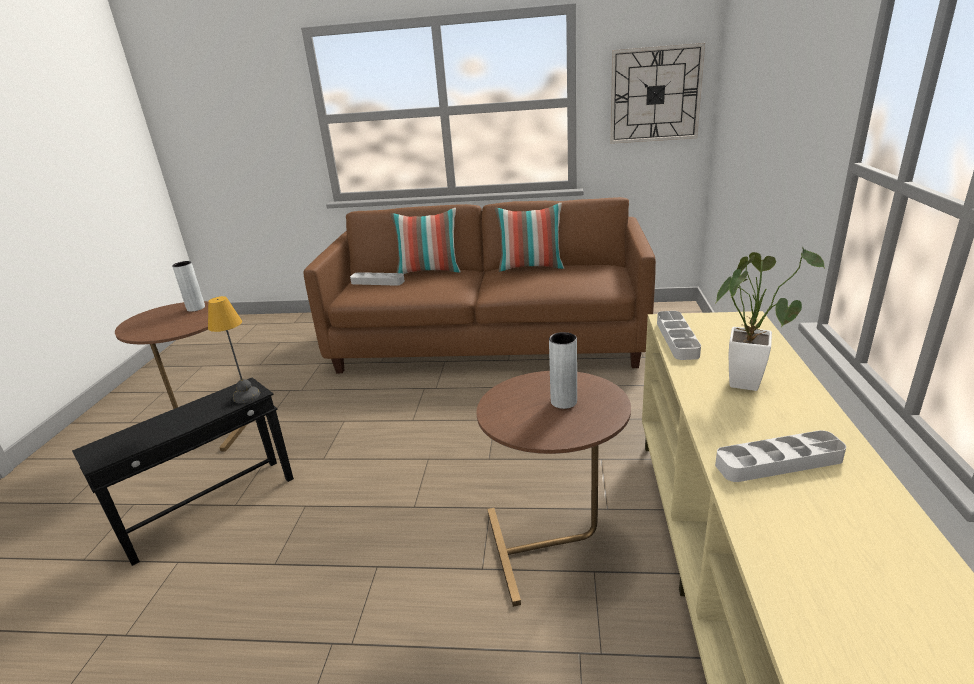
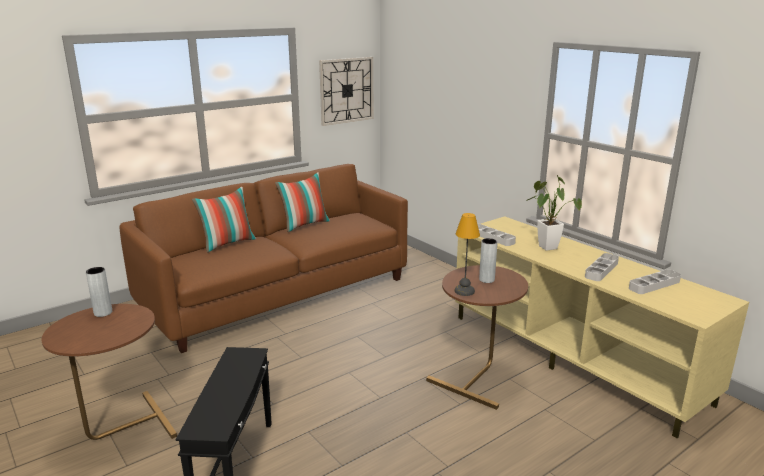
camera: 45 degrees left, 5 degrees down
(245, 396) = (250, 357): table lamp -> table lamp (464, 291)
(377, 282) = (198, 260): grey tray -> grey tray (654, 285)

